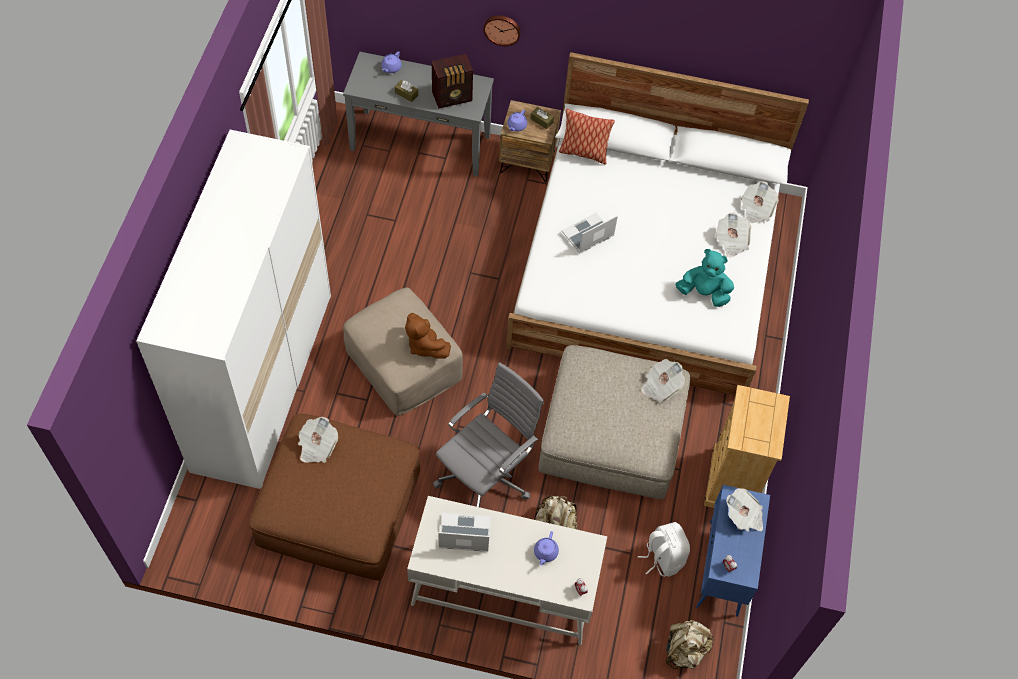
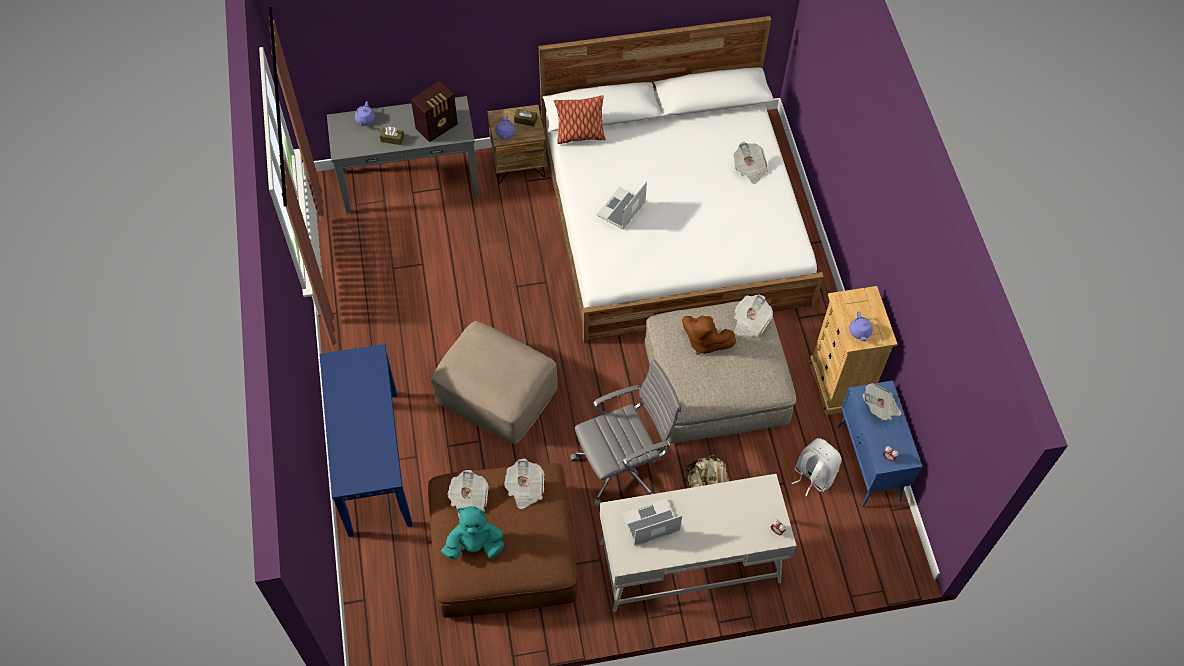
camera: 20 degrees left, 0 degrees up
(263, 381) = (372, 462): white wardrobe -> blue console table
(424, 345) = (520, 367): brown plush toy -> brown plush toy (704, 342)
(486, 475) = (623, 466): grey office chair -> grey office chair turned 45 degrees clockwise
(502, 29) = (467, 45): wall clock -> none
(545, 552) = (730, 510): purple teapot -> purple teapot (859, 332)
(685, 650) = (871, 549): beige backpack -> none
(703, 293) = (748, 224): turquoise plush toy -> turquoise plush toy (475, 545)
(756, 209) = (757, 132): newspaper -> newspaper (525, 489)

